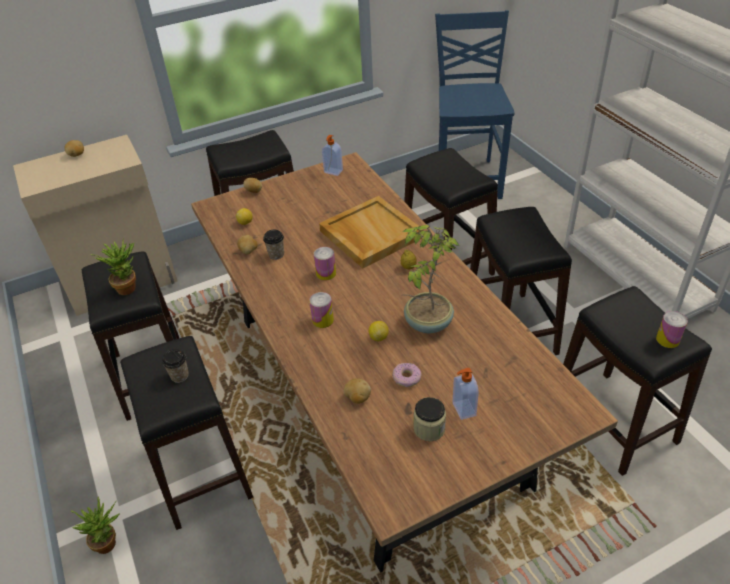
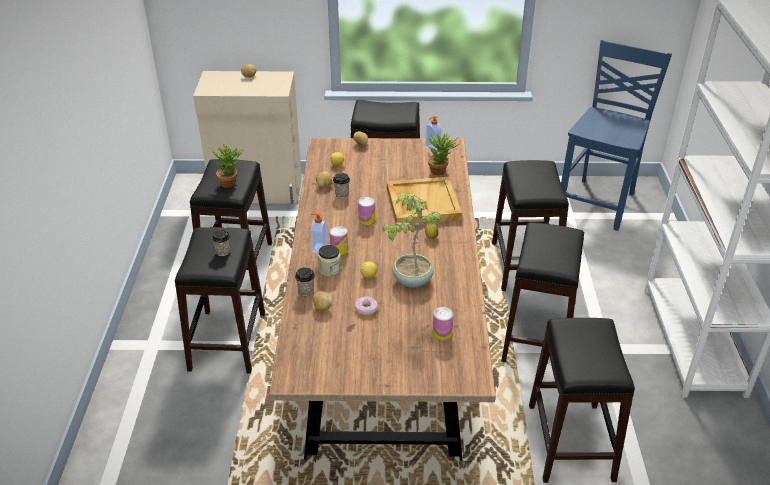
camera: 25 degrees right, 5 degrees down
(109, 542) = (141, 359): potted plant -> potted plant (440, 171)
(324, 386) = (306, 291): none -> cup
(429, 428) = (354, 345): jar -> jar (329, 269)
(463, 409) = (388, 343): soap dispenser -> soap dispenser (319, 248)
(667, 339) = (598, 365): can -> can (442, 333)

